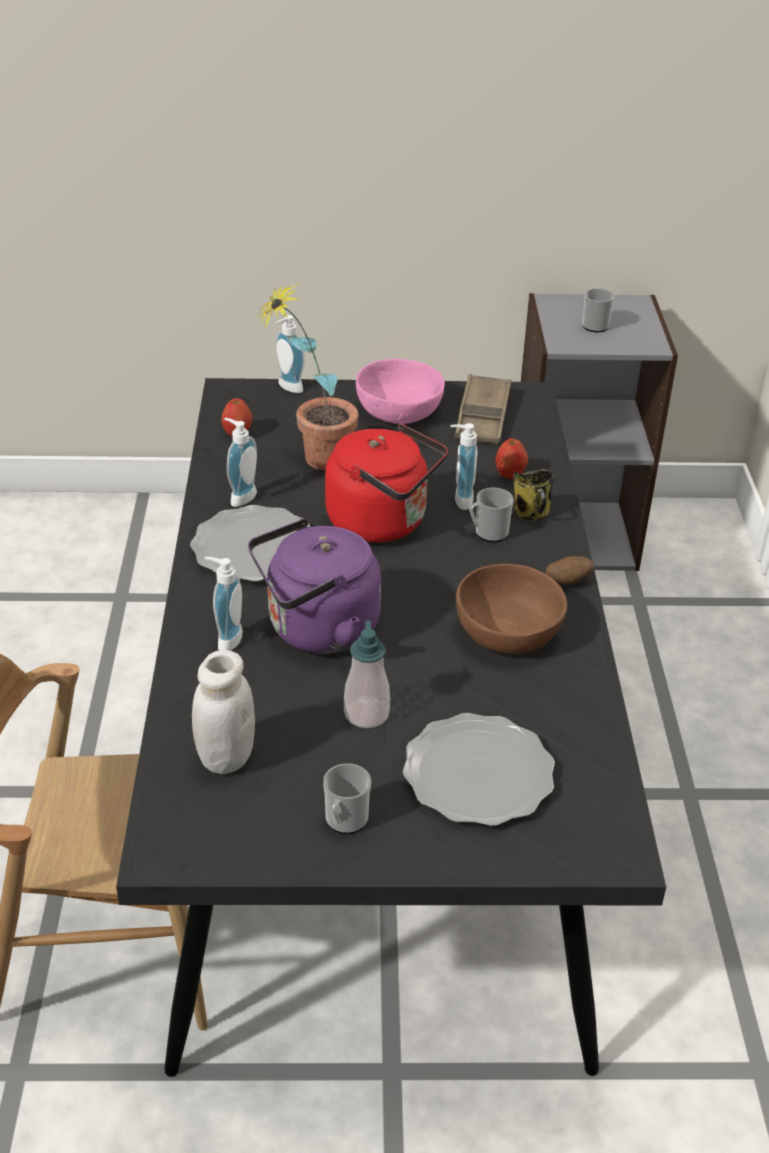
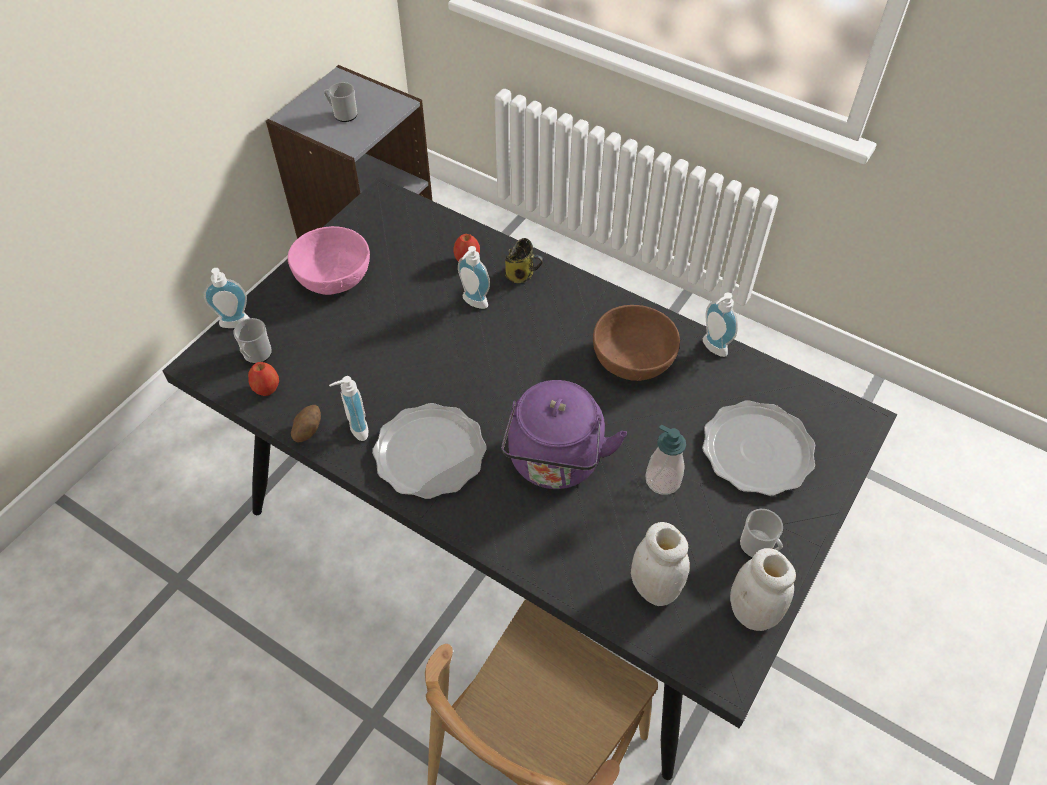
camera: 55 degrees left, 15 degrees up
(225, 639) = (524, 525): soap dispenser -> soap dispenser (712, 348)
(255, 846) = (752, 612): none -> white jar
(312, 459) = (347, 359): potted plant -> none
(383, 523) = (463, 360): red kettle -> none
(483, 416) = (386, 235): brown tray -> none
(488, 533) = (523, 309): mug -> mug (256, 356)
(568, 581) = (606, 299): potato -> potato (308, 431)

